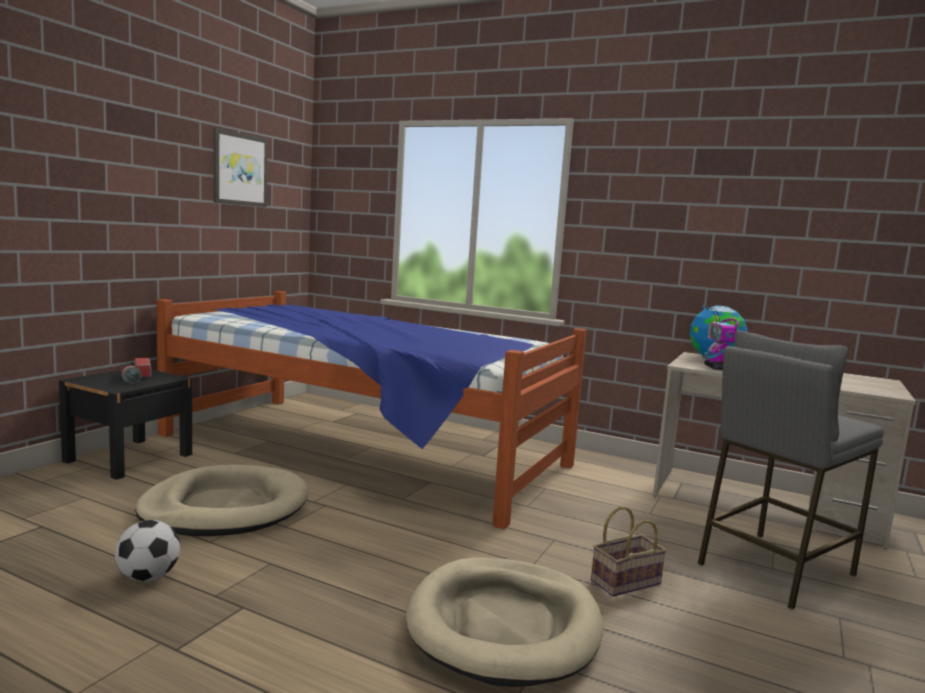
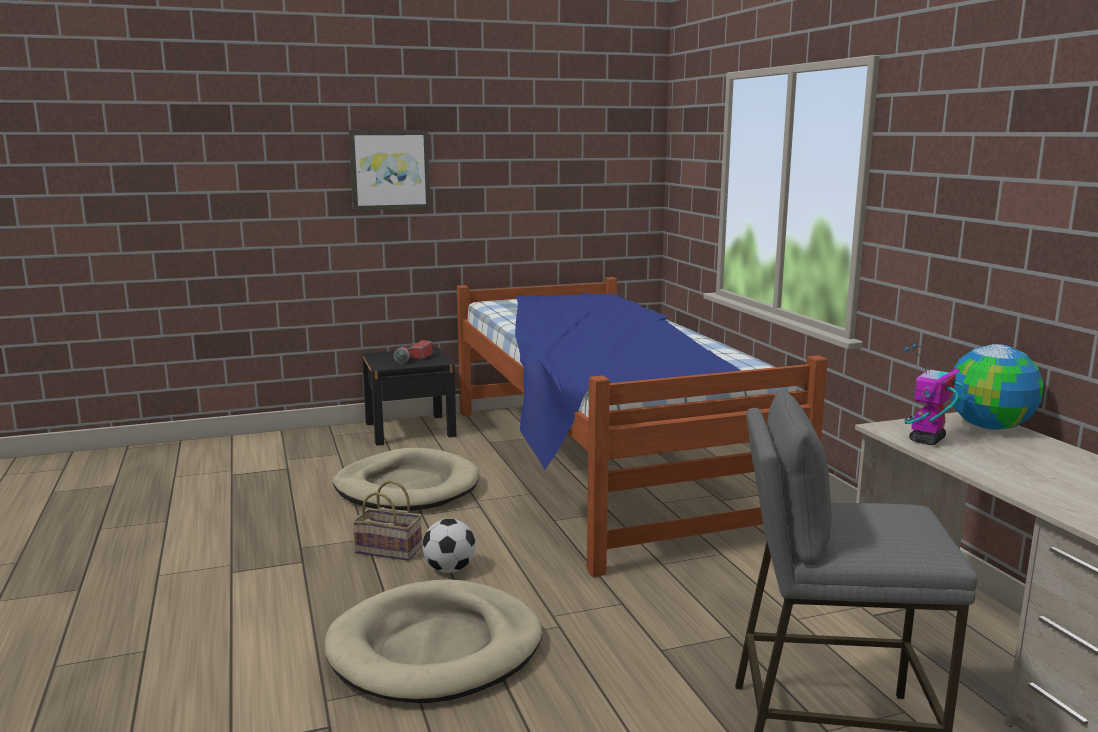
camera: 45 degrees right, 5 degrees up
(148, 577) = (286, 522): football -> football (449, 569)
(239, 169) = (558, 148): picture -> picture (390, 169)
(626, 581) = (614, 665): basket -> basket (390, 550)

